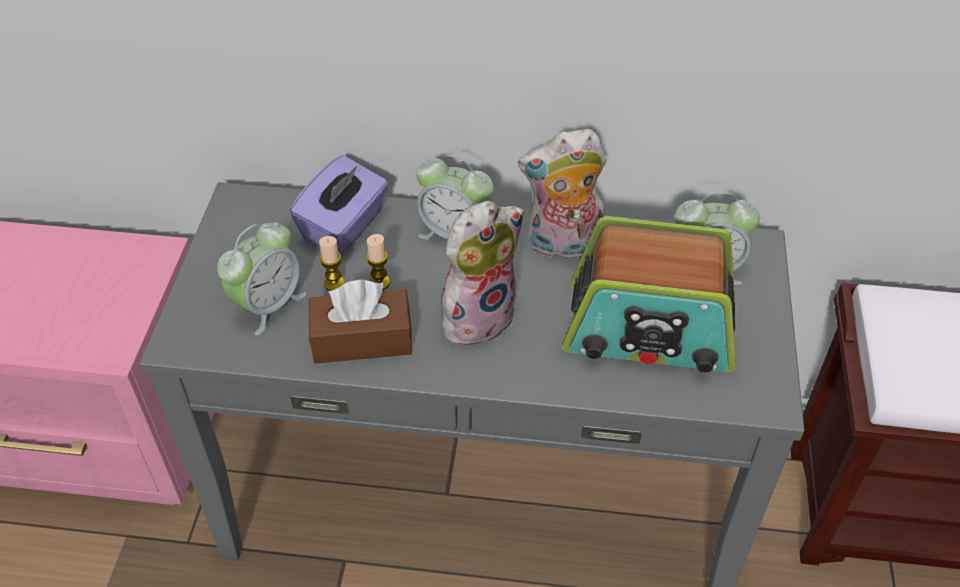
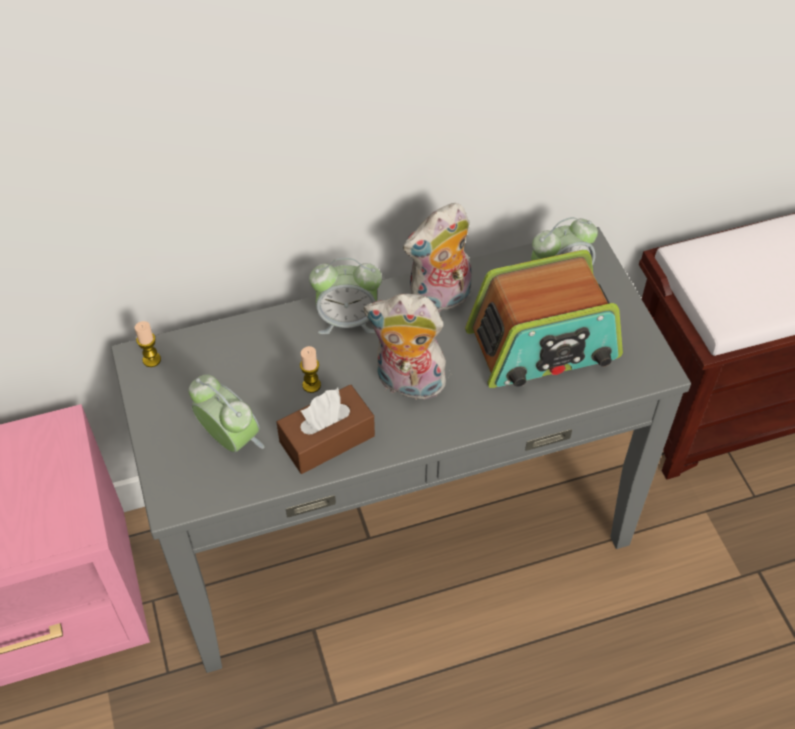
camera: 25 degrees left, 5 degrees up
(268, 305) = (230, 439): alarm clock -> alarm clock turned 60 degrees counterclockwise
(334, 284) = (274, 400): candle -> candle (151, 360)
(344, 226) = (251, 346): purple tissue box -> none
(477, 316) = (407, 384): plush toy -> plush toy turned 105 degrees counterclockwise

